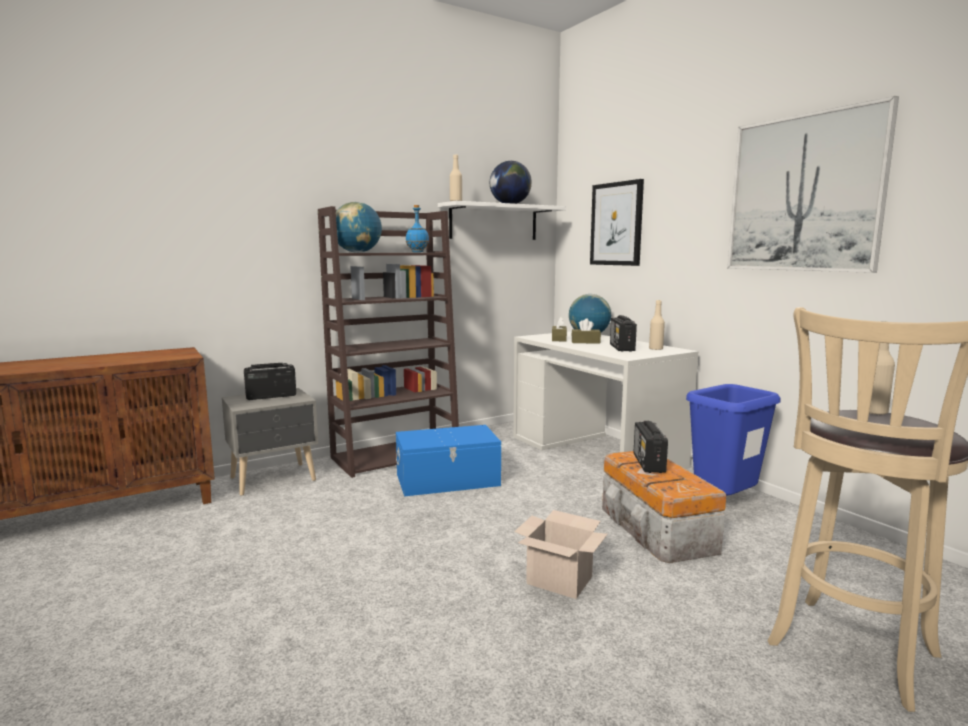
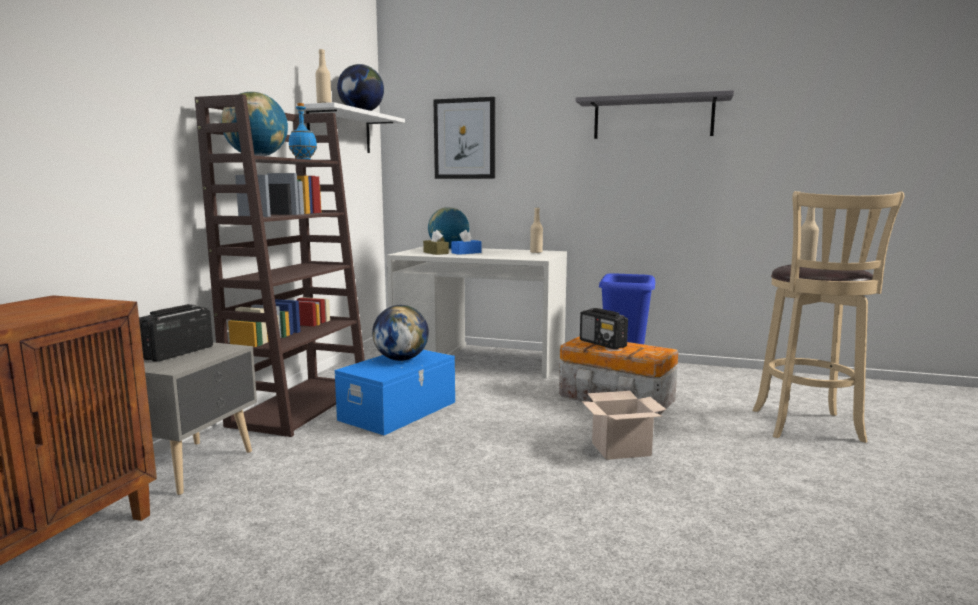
camera: 40 degrees left, 0 degrees up
(455, 434) = (401, 359): none -> globe
(585, 342) = (466, 253): brown tissue box -> blue tissue box
(622, 348) = (510, 254): radio -> none
(804, 193) = (653, 118): picture -> grey shelf

